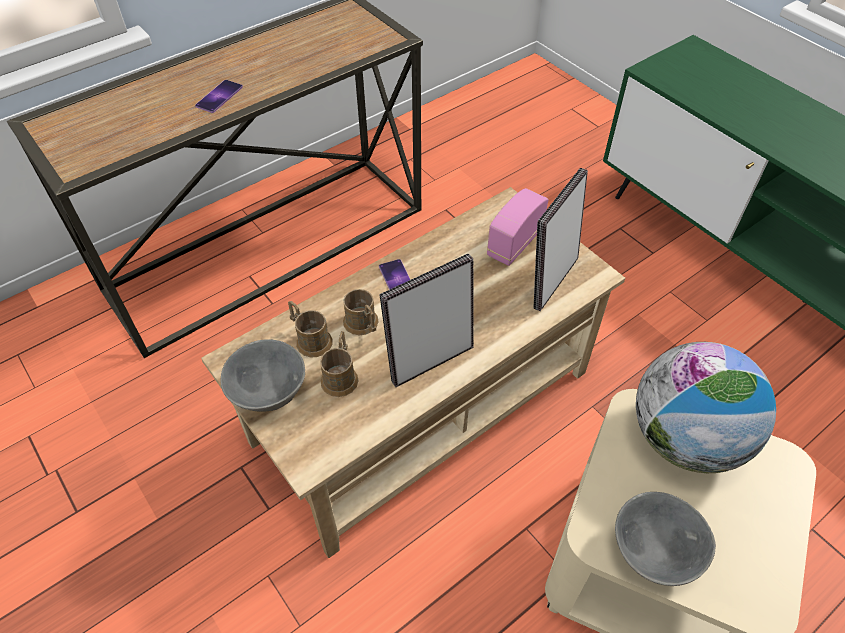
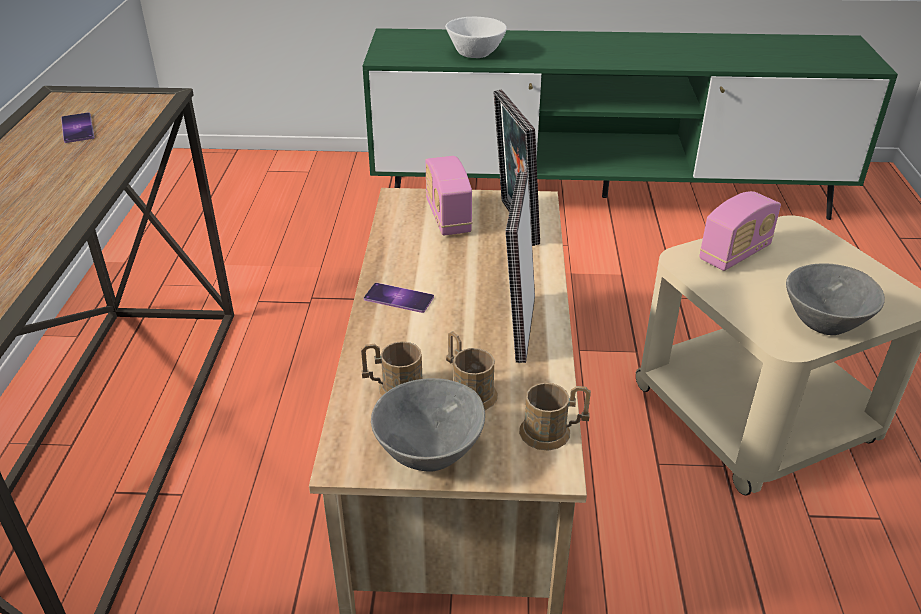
camera: 50 degrees left, 15 degrees down
(219, 96) = (32, 217): phone -> phone (77, 128)
(363, 325) = (423, 345): brown mug -> brown mug (553, 432)
(685, 438) = (734, 254): globe -> radio
(733, 108) = (476, 54): none -> white bowl

